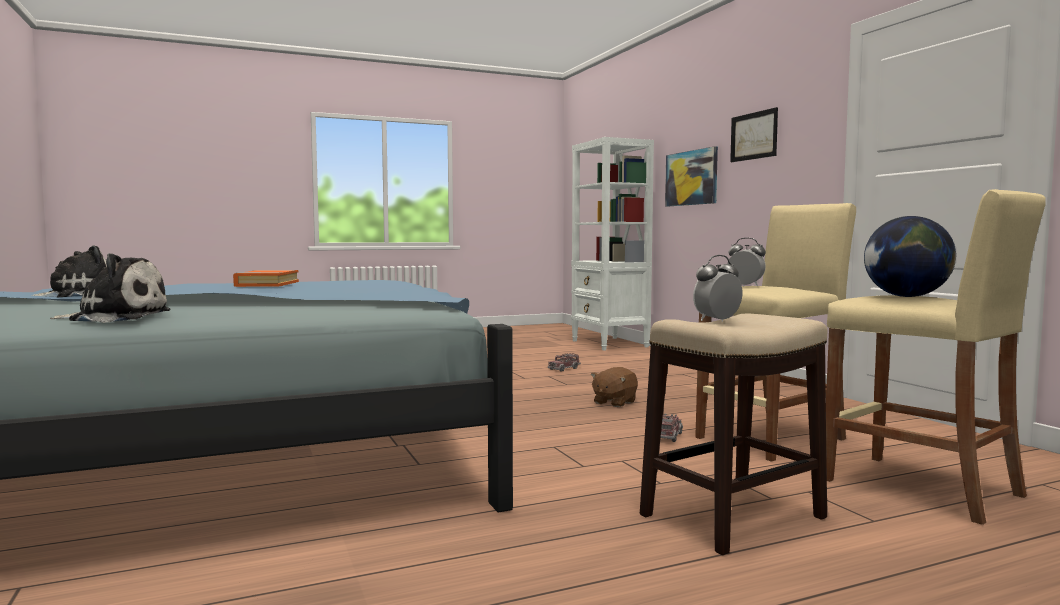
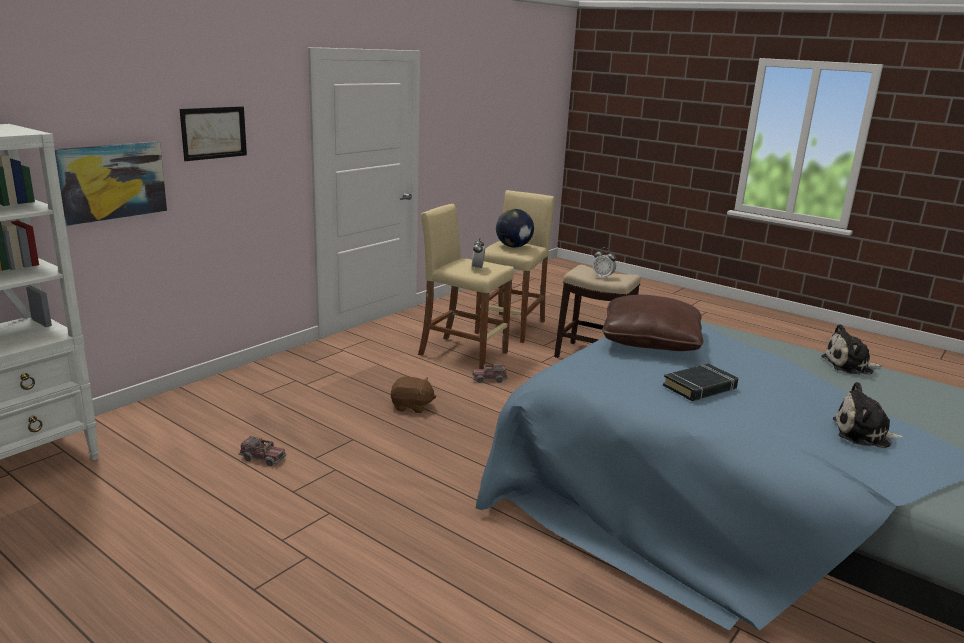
camera: 120 degrees left, 15 degrees up
(116, 318) = (850, 366): plush toy -> plush toy turned 60 degrees counterclockwise
(267, 284) = (700, 387): orange book -> black book
(385, 289) = (650, 341): none -> brown pillow

